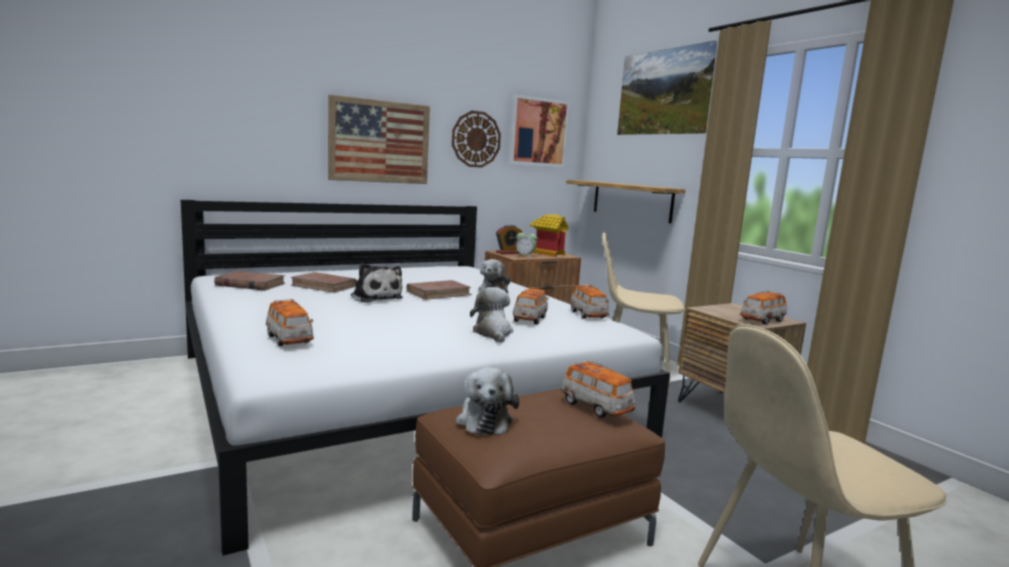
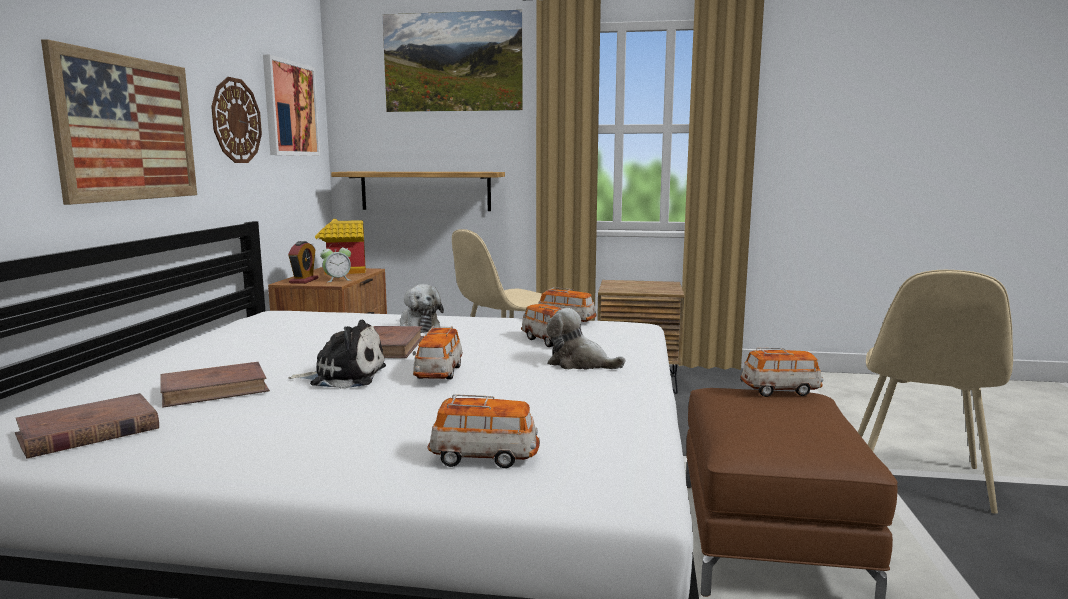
camera: 50 degrees left, 0 degrees up
(484, 420) = (777, 437): plush toy -> none
(762, 320) = (663, 287): toy car -> toy car (439, 373)

